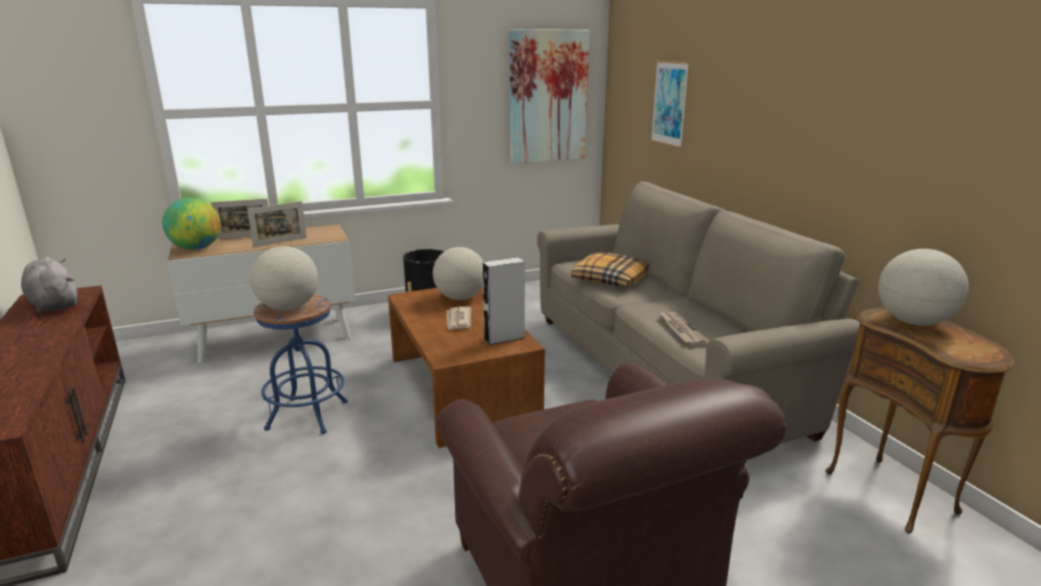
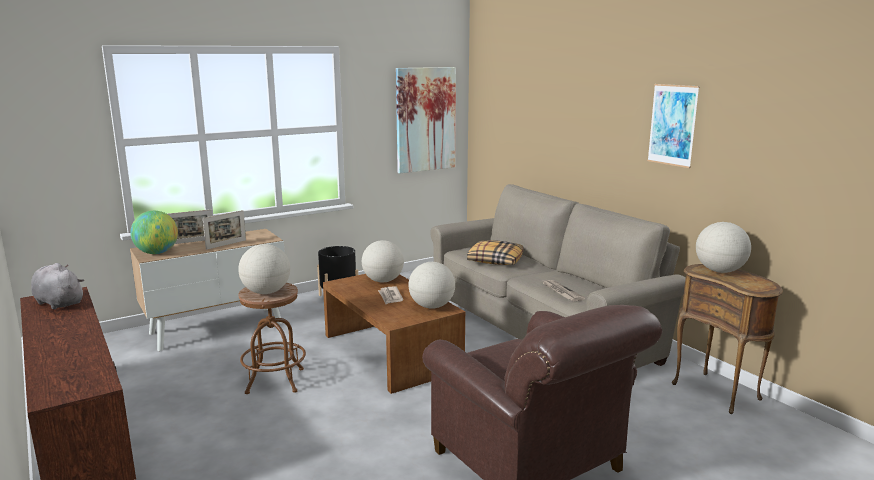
camera: 10 degrees left, 5 degrees down
(307, 415) = (275, 381): blue stool -> brown stool
(504, 338) = (432, 306): grey speaker -> globe
(669, 103) = (526, 124): picture -> picture (672, 125)

